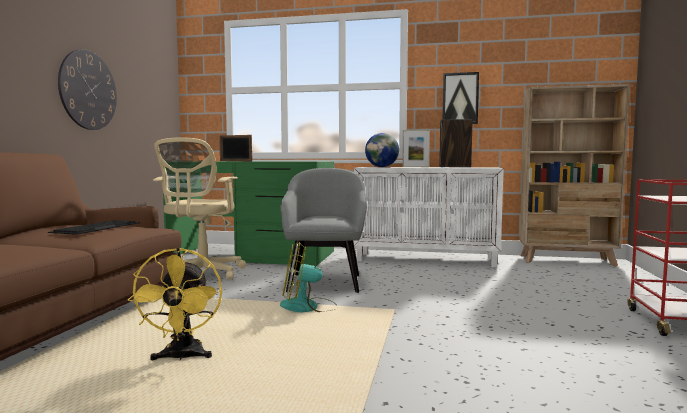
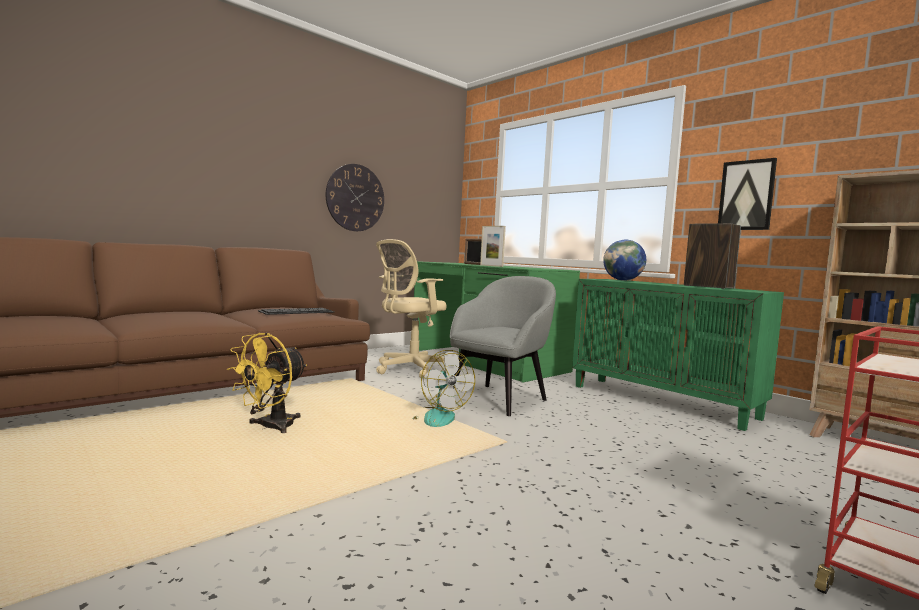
camera: 35 degrees right, 0 degrees up
(308, 307) = (434, 417): fan -> fan turned 150 degrees counterclockwise
(415, 167) = (659, 283): picture frame -> picture frame (491, 266)
(426, 259) = (663, 401): white cabinet -> green cabinet

